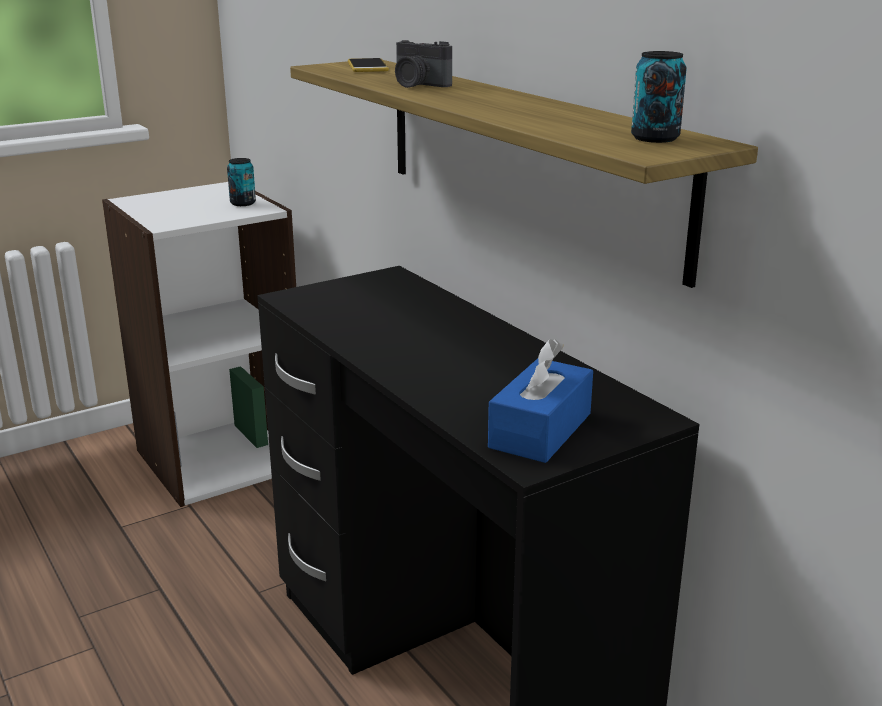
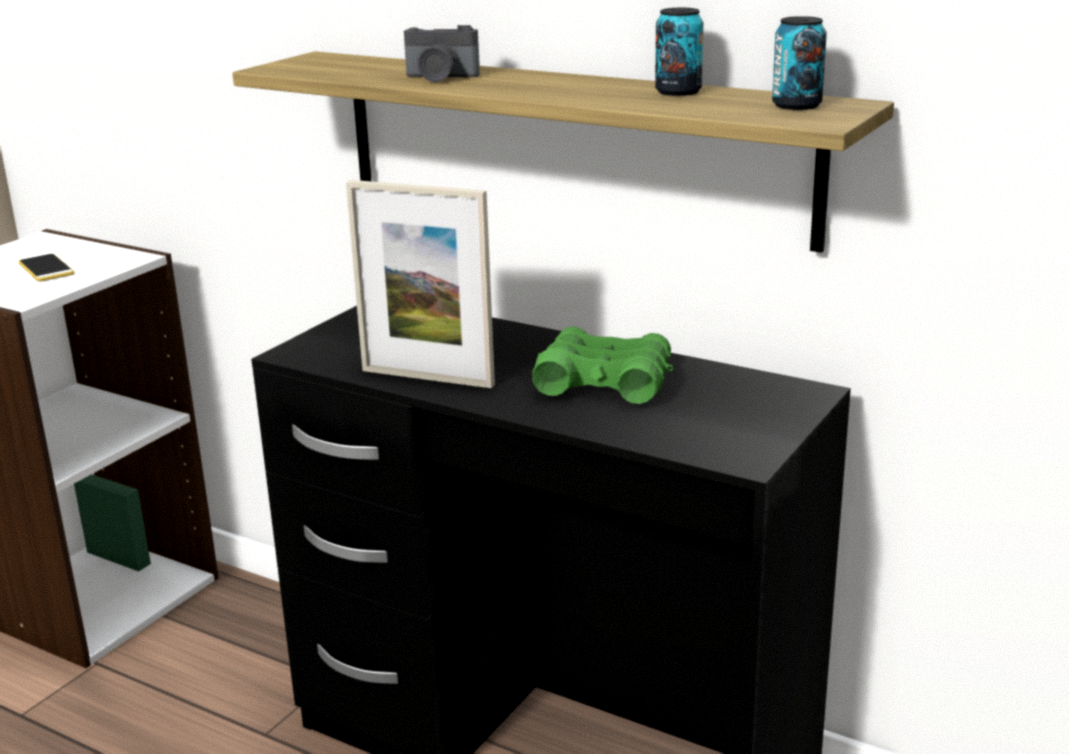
camera: 25 degrees left, 0 degrees up
(243, 203) = (96, 255): can -> can (678, 91)
(359, 335) = (427, 377): none -> picture frame
(367, 66) = (330, 62): phone -> phone (46, 269)
(488, 369) = (604, 382): none -> green binoculars
(540, 430) = (721, 428): blue tissue box -> none

